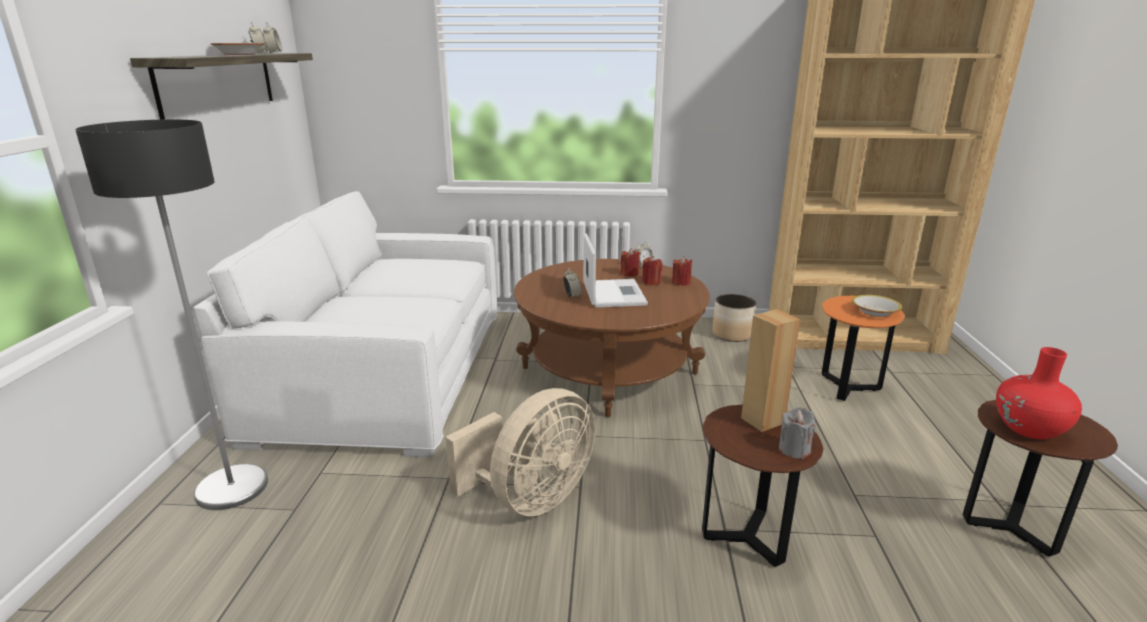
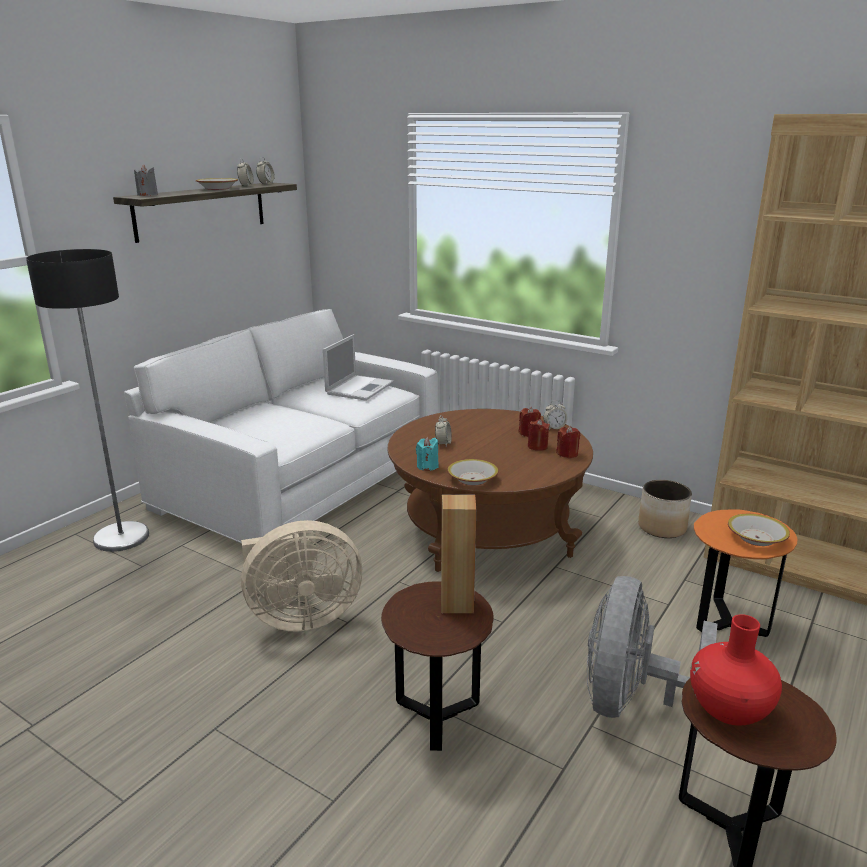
camera: 30 degrees right, 0 degrees up
(586, 317) = (427, 466): none -> turquoise candle
(613, 293) = (484, 450): laptop -> laptop (360, 388)
(638, 318) = (472, 479): none -> bowl
(794, 449) = (446, 637): grey candle -> grey candle (147, 195)
(856, 466) = (630, 701): none -> grey fan

